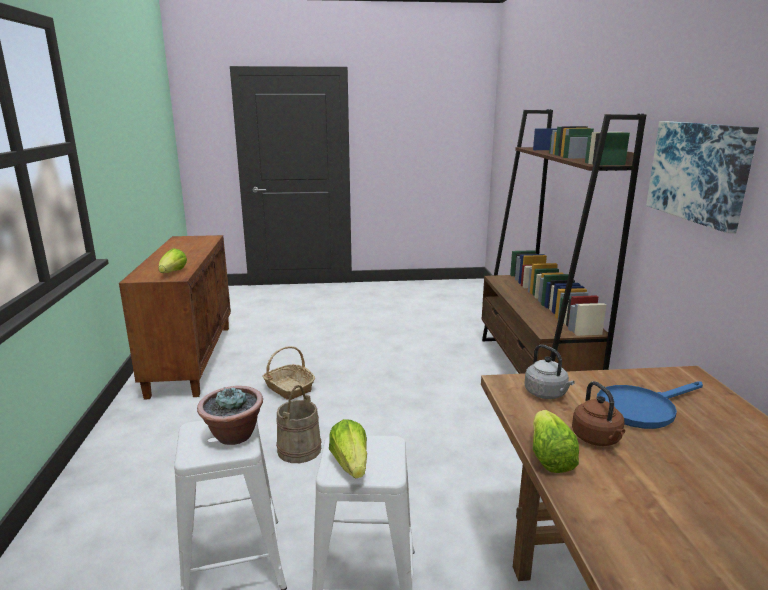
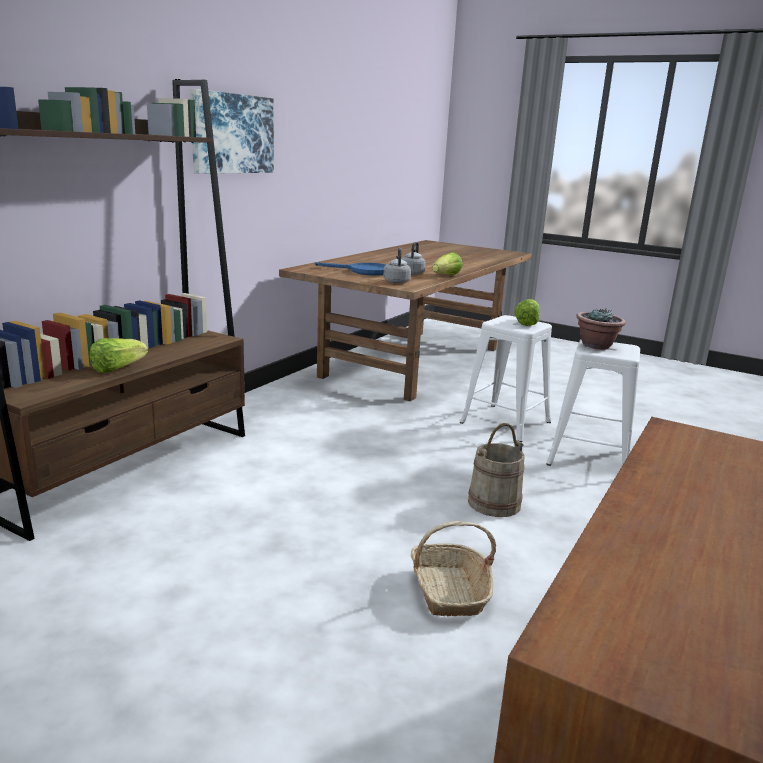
camera: 145 degrees left, 0 degrees up
(173, 272) = (689, 446): lettuce -> lettuce (117, 369)
(597, 439) = (412, 273): brown kettle -> grey kettle

